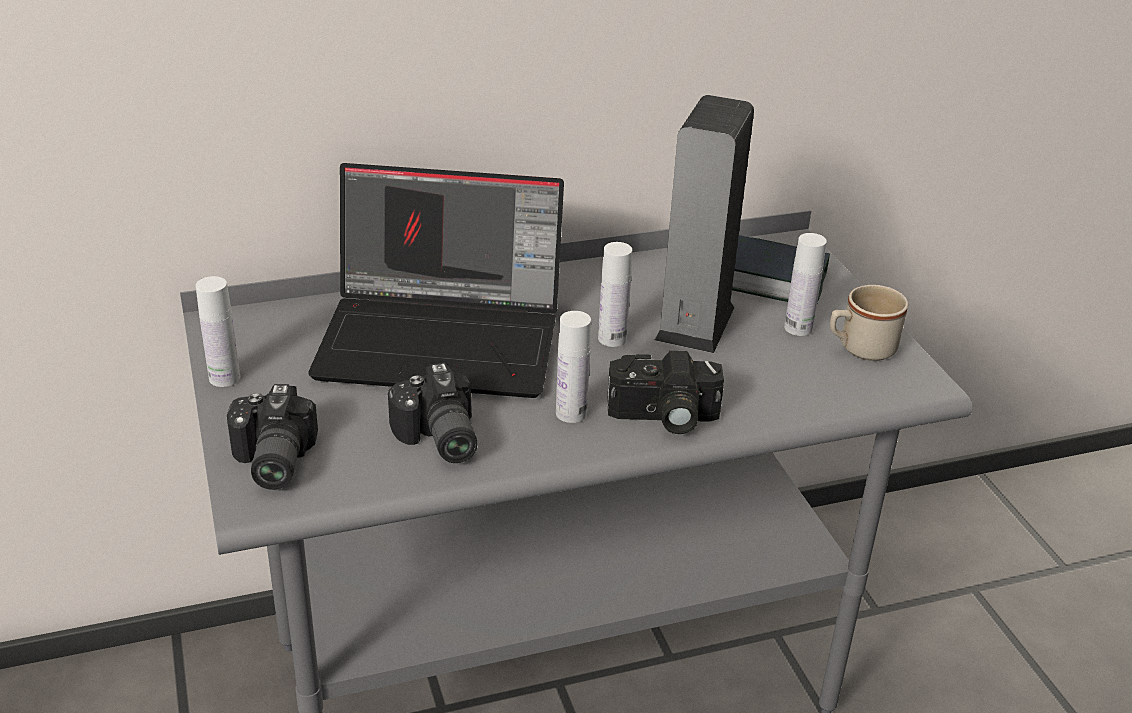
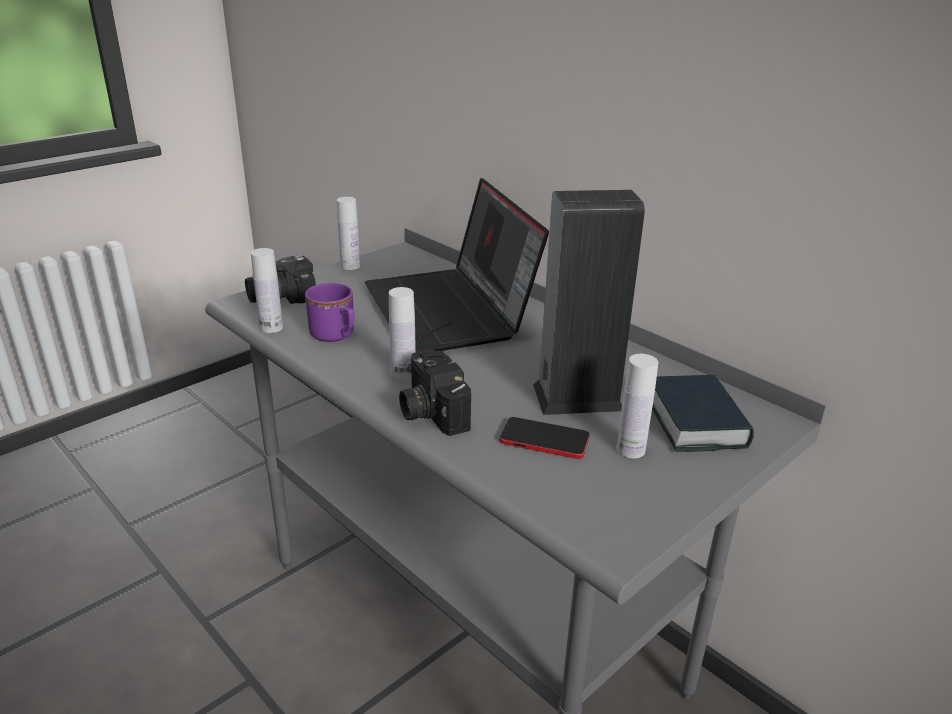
camera: 65 degrees right, 5 degrees down
(437, 439) = (336, 336): camera -> purple mug
(612, 339) = (515, 368): white bottle -> white bottle (271, 328)
(757, 366) = (544, 439): none -> phone
(860, 349) = (635, 492): beige mug -> none

